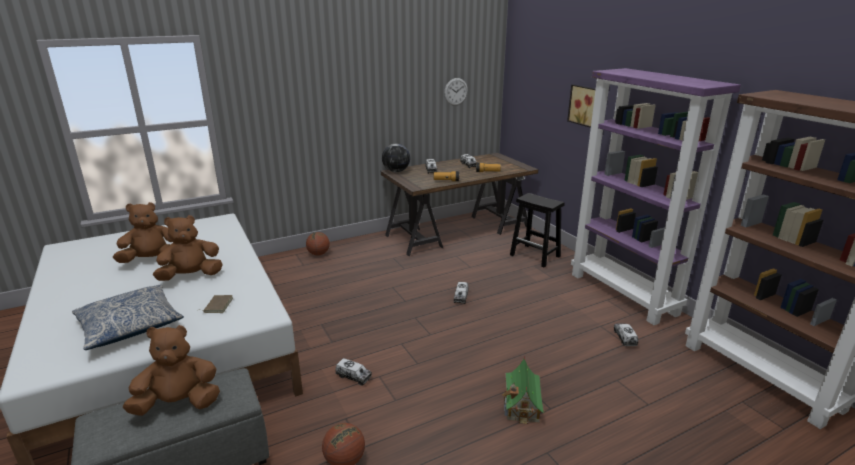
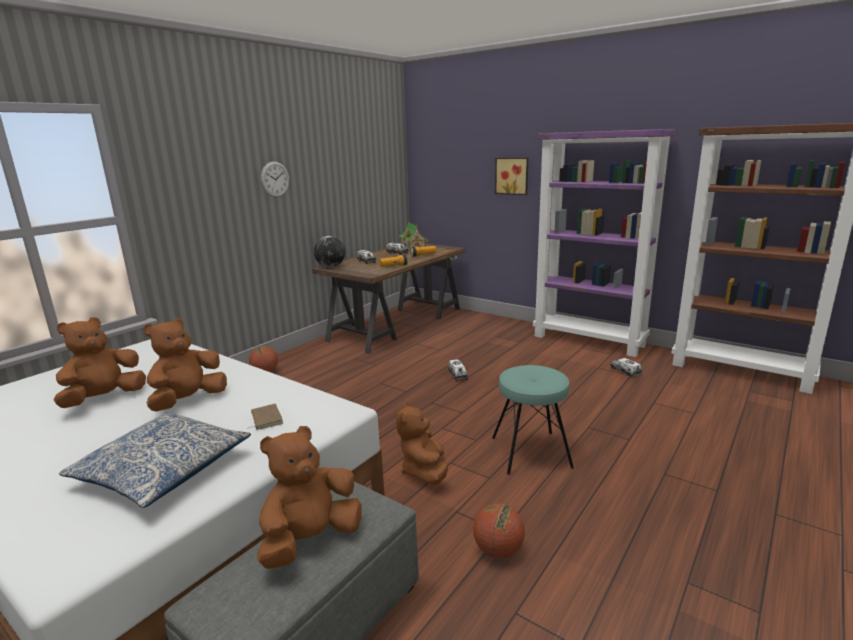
camera: 25 degrees left, 5 degrees down
(353, 376) = (424, 471): toy truck -> brown plush toy
(450, 390) = (530, 452): none -> turquoise stool
(456, 91) = (370, 179): wall clock -> wall clock (275, 179)
(522, 404) = (604, 443): toy house -> toy house (413, 246)
(535, 256) = (489, 329): black stool -> none

